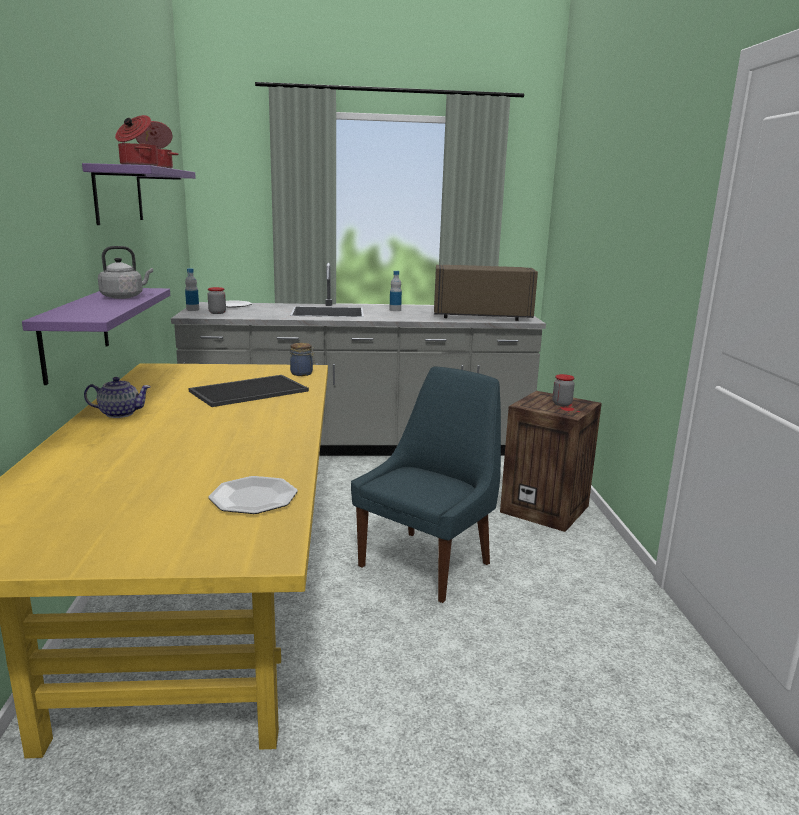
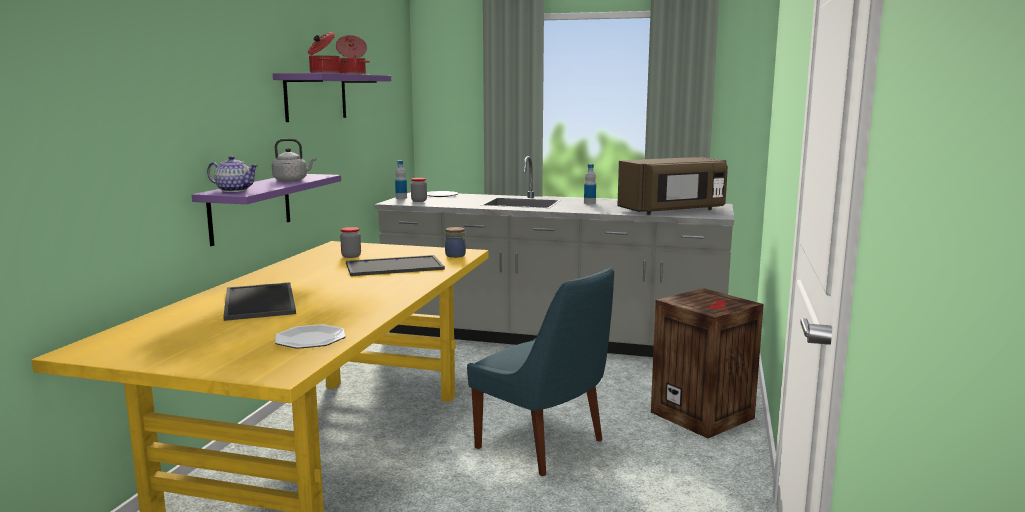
camera: 20 degrees right, 5 degrees down
(119, 413) = (276, 276): teapot -> teapot (234, 190)
(137, 451) = (261, 302): none -> tray
(428, 563) = (543, 446): blue chair -> blue chair turned 75 degrees clockwise
(481, 316) = (673, 210): brown microwave -> brown microwave turned 135 degrees clockwise
(562, 404) = (716, 301): jar -> jar (351, 256)

